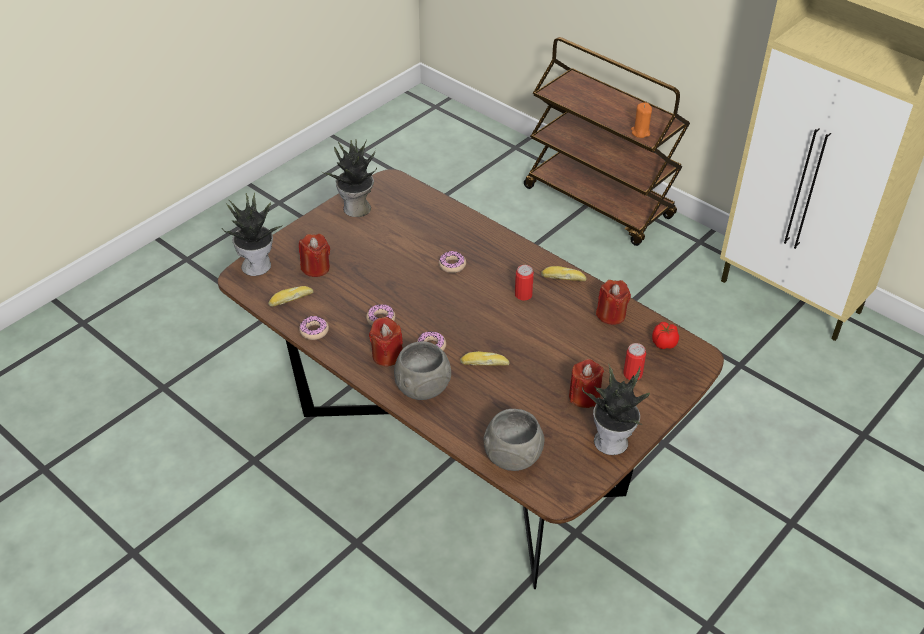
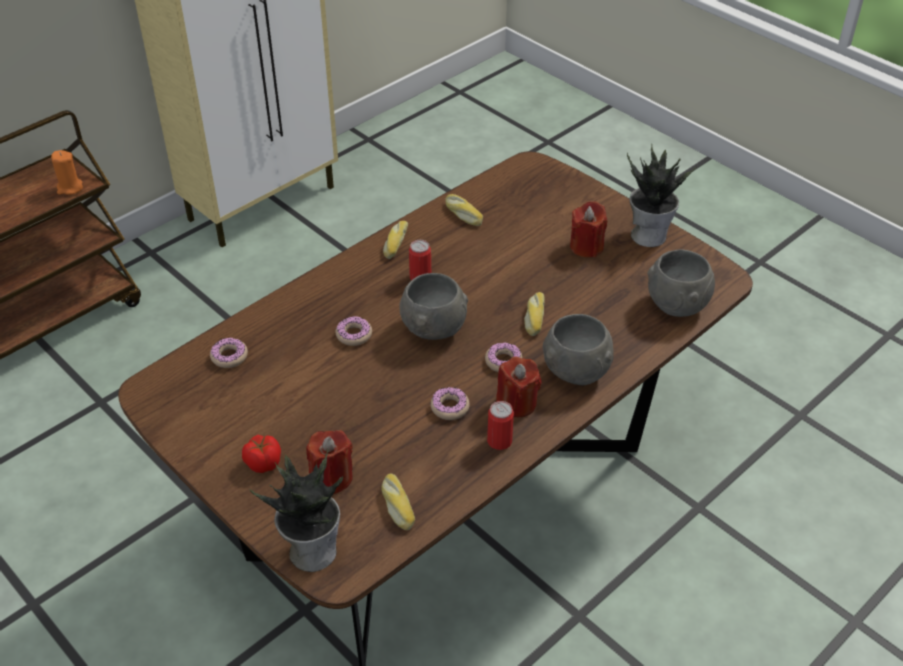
camera: 85 degrees left, 0 degrees up
(314, 331) = (466, 478): donut -> donut (229, 356)
(356, 209) = (206, 430): potted plant -> none
(462, 306) = (433, 330): none -> grey bowl
(611, 315) = (462, 214): red candle -> bread
(632, 374) = (554, 210): can -> can (499, 441)
(663, 343) = (509, 184): tomato -> tomato (262, 463)

